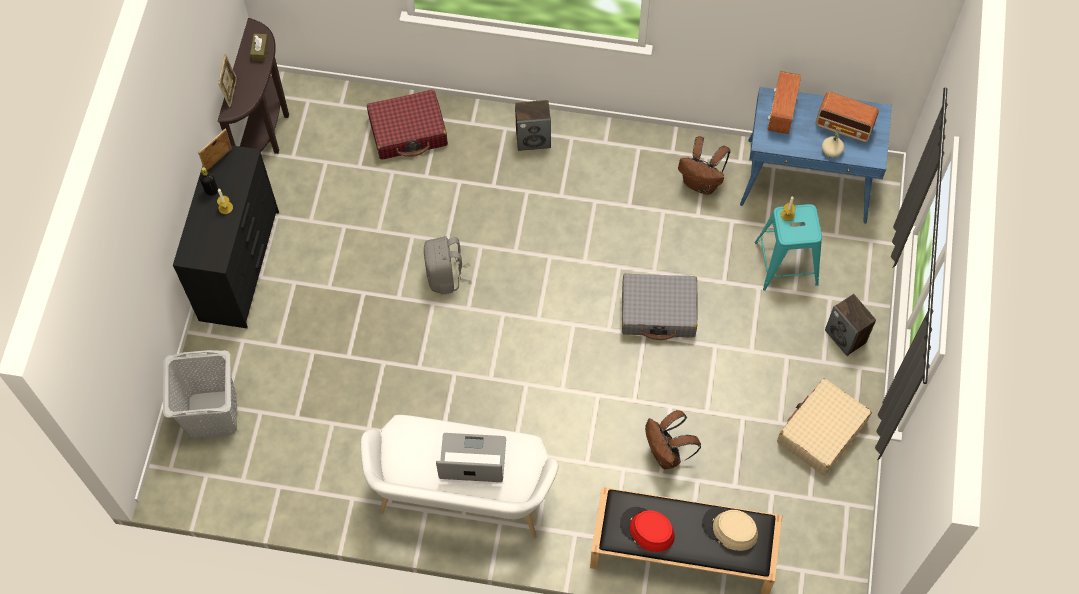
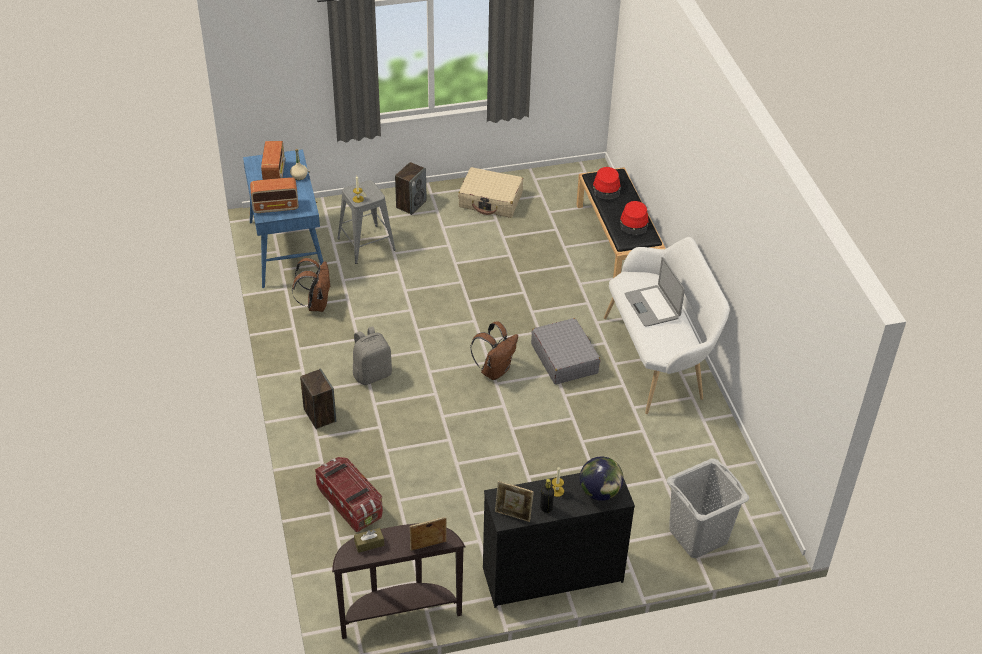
camera: 115 degrees left, 20 degrees down
(203, 242) = (600, 492): none -> globe
(408, 131) = (350, 503): red suitcase -> storage box
(445, 276) = (483, 428): grey backpack -> grey backpack (372, 374)
(658, 311) = (444, 298): grey suitcase -> grey suitcase (564, 358)
(667, 454) = (554, 265): brown backpack -> brown backpack (495, 370)
(729, 529) = (607, 188): beige hat -> red hat
(786, 263) = (366, 244): turquoise stool -> grey stool

